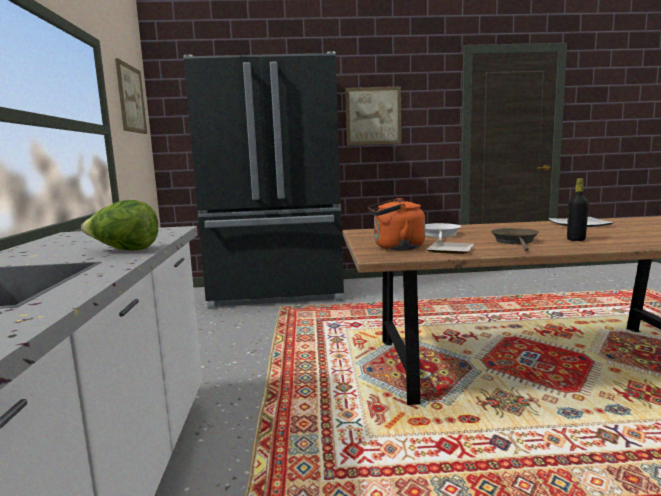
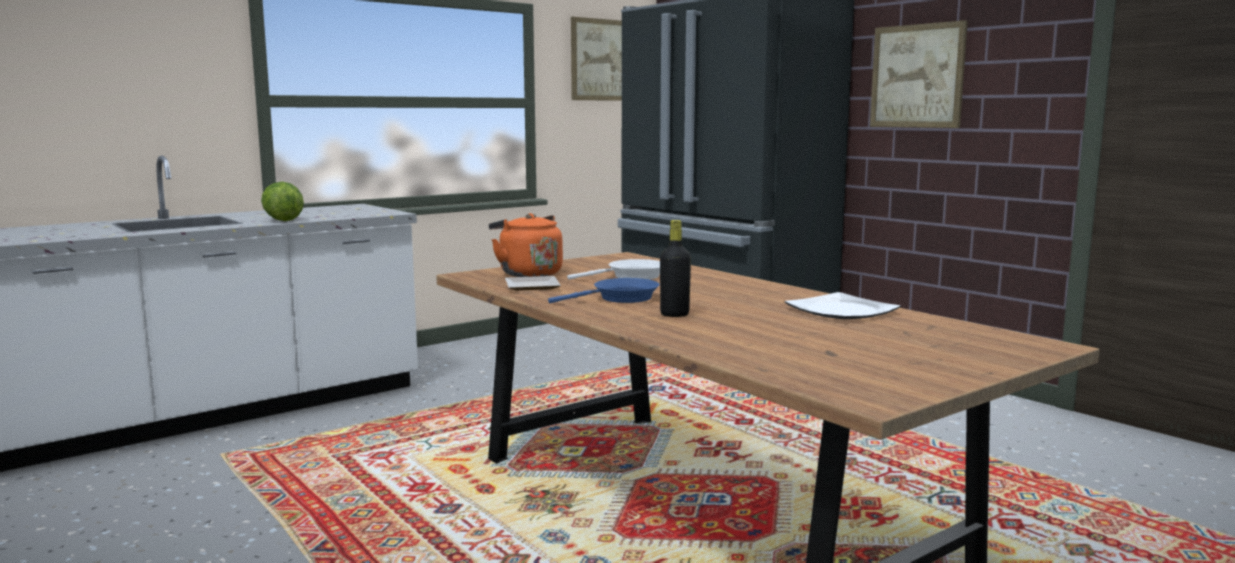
camera: 55 degrees right, 0 degrees up
(515, 242) = (620, 298): brown frying pan -> blue frying pan

